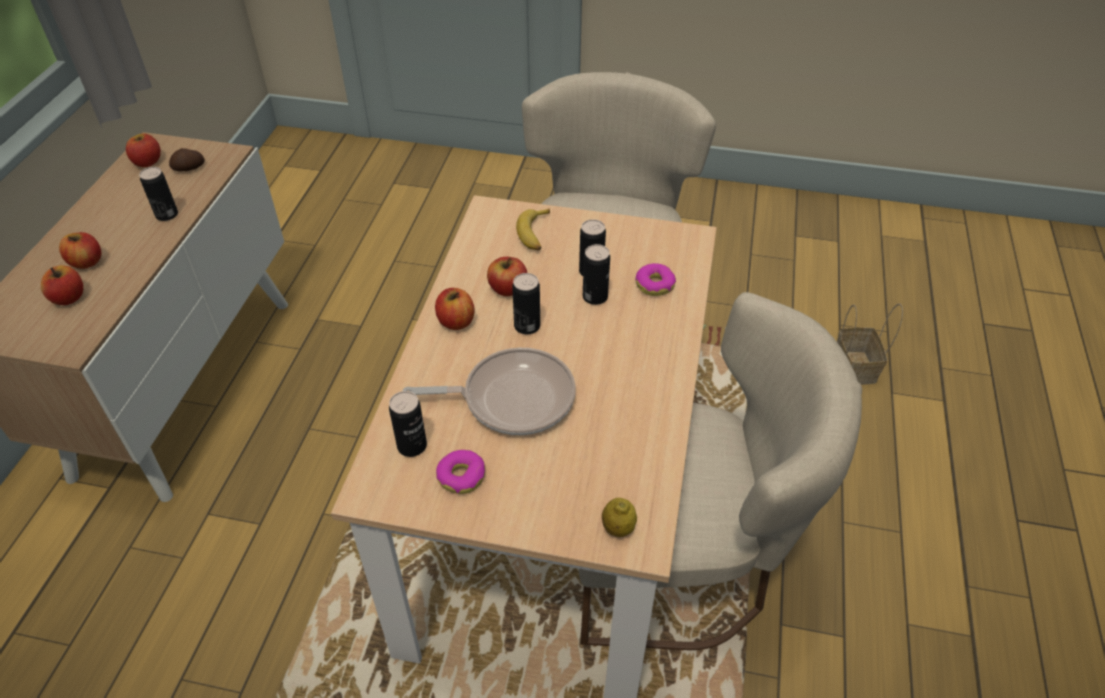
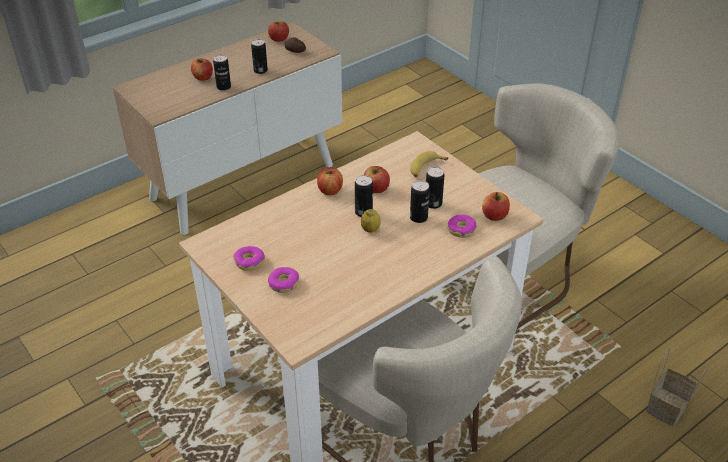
camera: 40 degrees right, 5 degrees down
(69, 297) = (180, 91): apple -> apple (494, 216)
(412, 446) = (243, 235): can -> can (223, 87)
(512, 398) = (314, 242): frying pan -> none
(537, 476) = (283, 283): none -> donut
(618, 528) = (293, 329): lemon -> lemon (370, 229)

